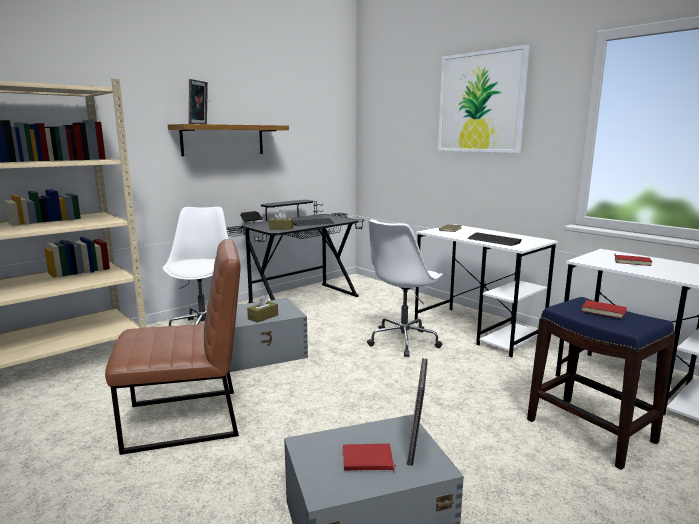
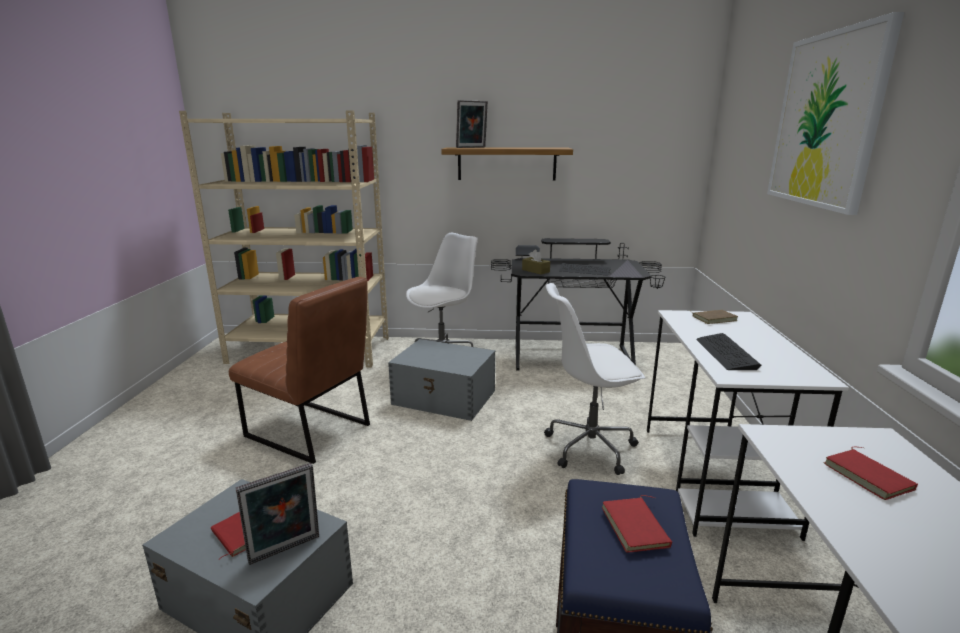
camera: 45 degrees right, 5 degrees up
(263, 317) = (437, 362): brown tissue box -> none

